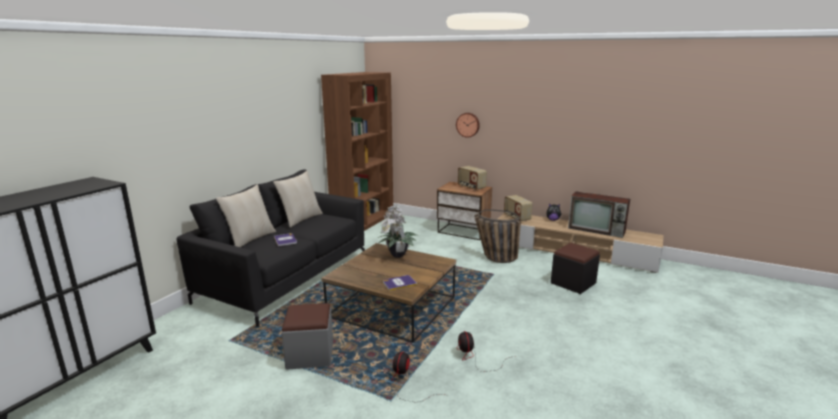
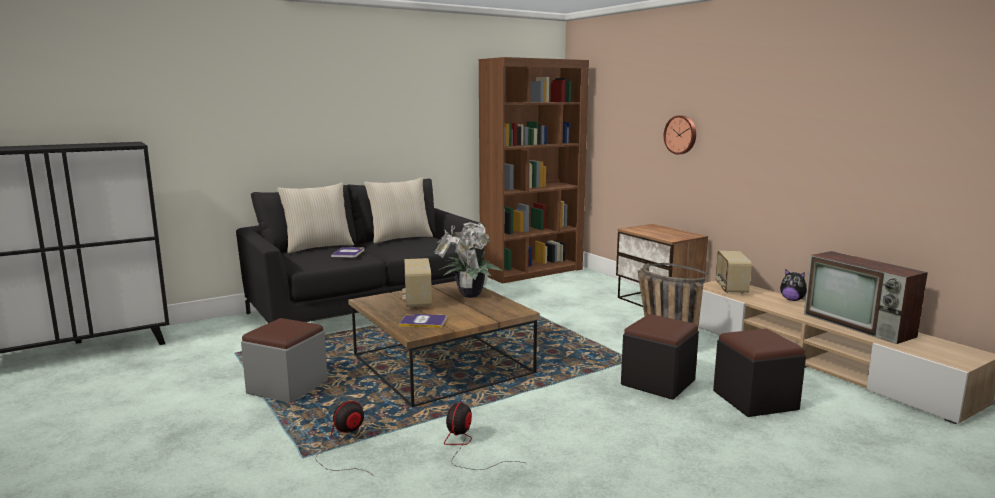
camera: 30 degrees right, 5 degrees down
(471, 187) = (672, 232): radio -> radio (417, 301)
(521, 285) = (658, 382): none -> black ottoman

